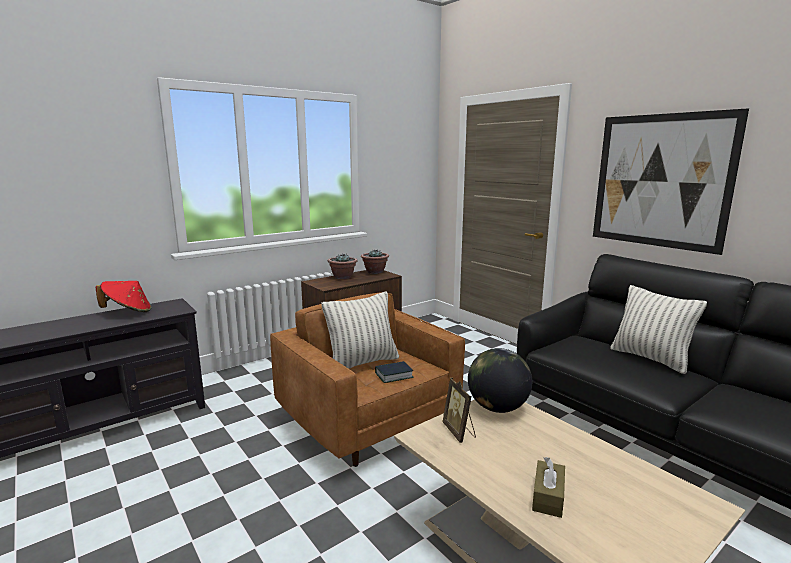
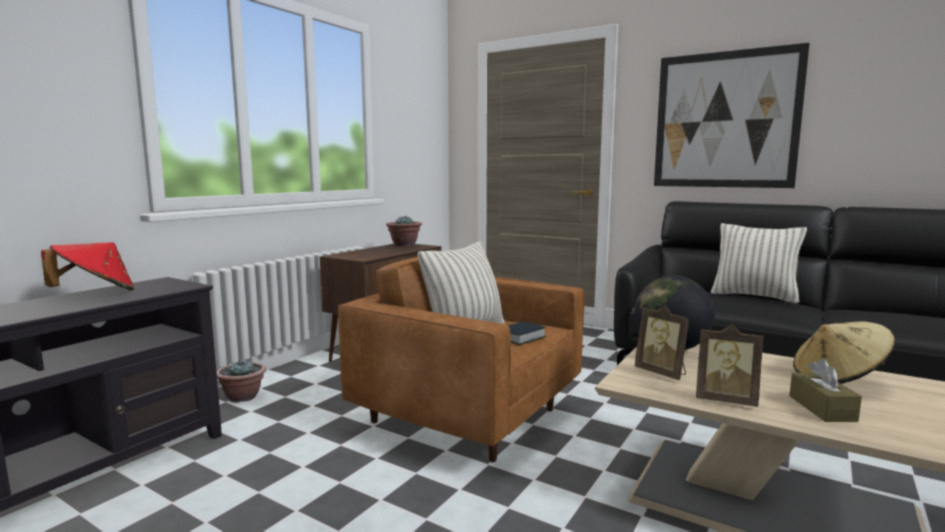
camera: 20 degrees left, 5 degrees down
(343, 277) = (370, 250): potted plant -> potted plant (242, 397)
(477, 470) = (725, 400): none -> picture frame
(605, 470) = (838, 379): none -> beige hat

